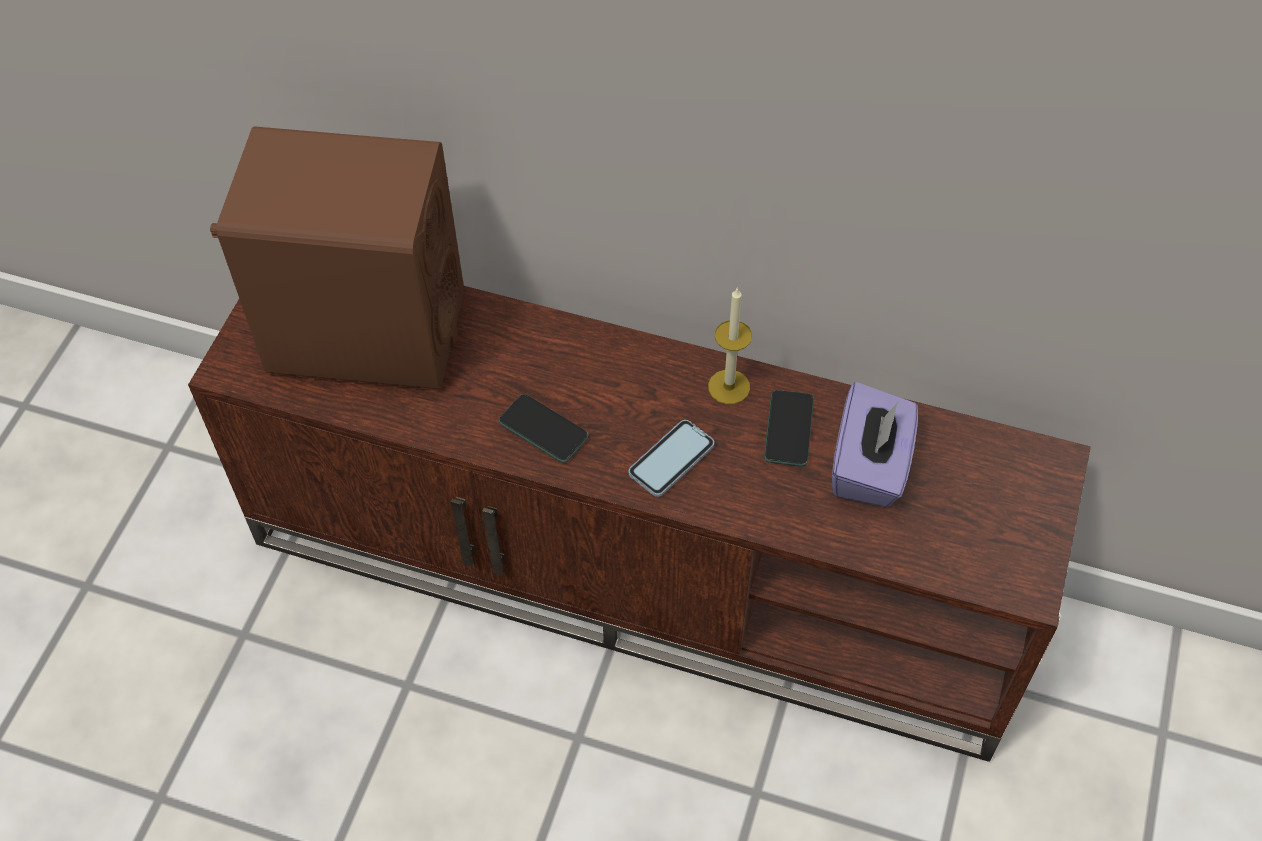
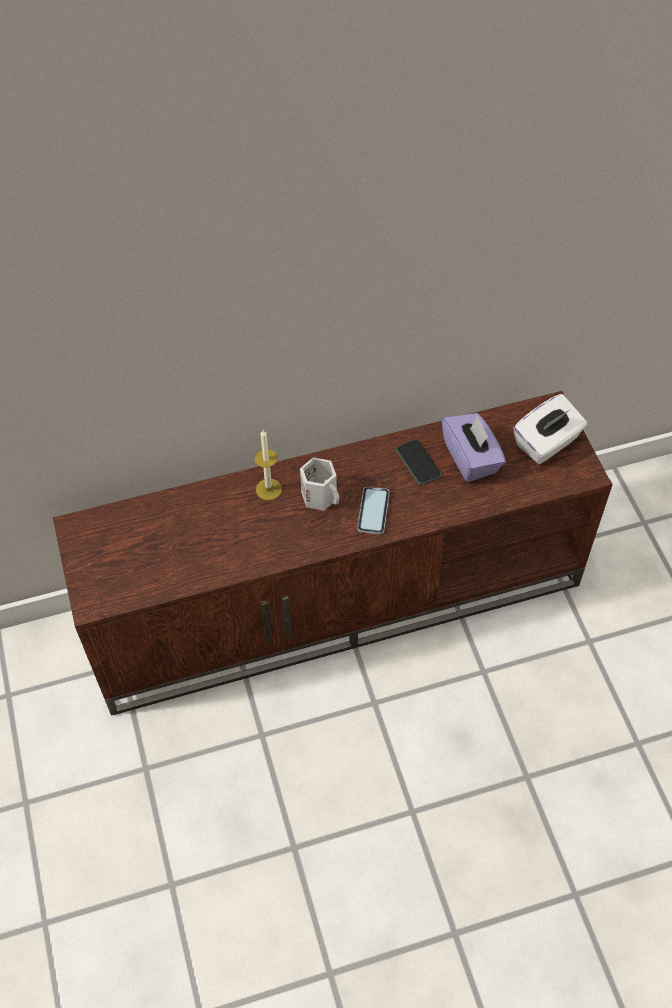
camera: 35 degrees left, 0 degrees up
(365, 332) = (153, 539): brown speaker -> none
(543, 429) = (295, 534): phone -> none
(618, 398) = (321, 496): none -> white mug
(729, 387) = (371, 458): candle -> candle (268, 489)
(1002, 508) = (547, 443): none -> white tissue box

